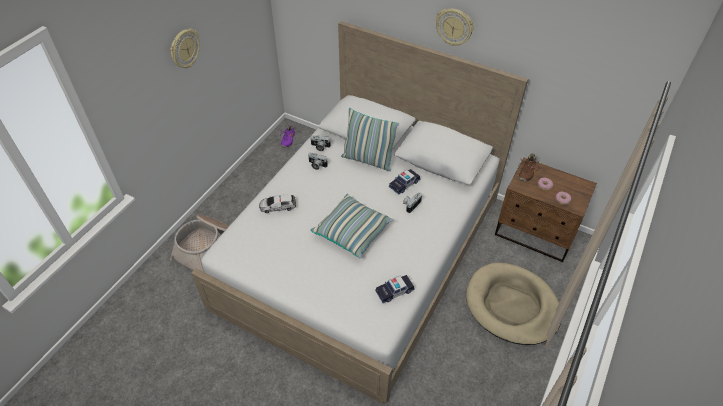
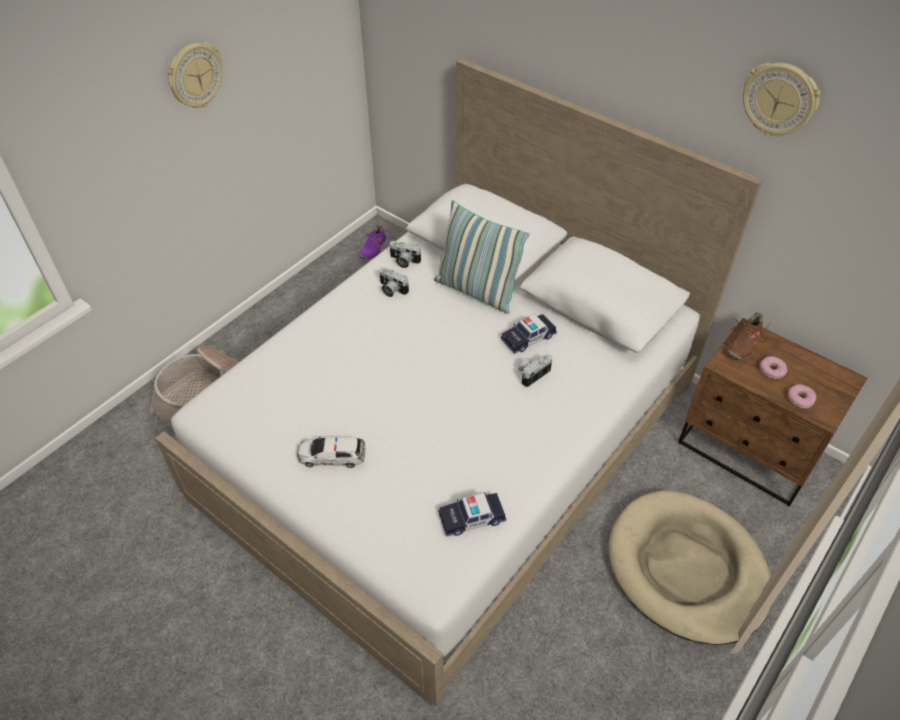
camera: 10 degrees right, 0 degrees up
(278, 206) = (313, 348): toy car -> toy car (332, 456)
(352, 231) = (424, 406): pillow -> none
(454, 27) = (643, 78): wall clock -> wall clock (779, 99)

